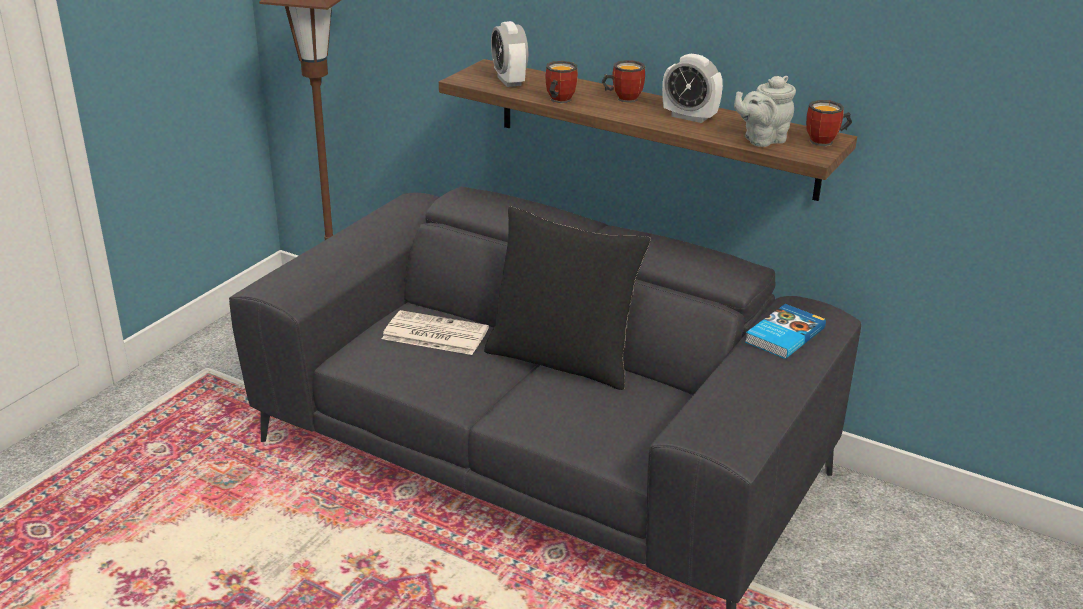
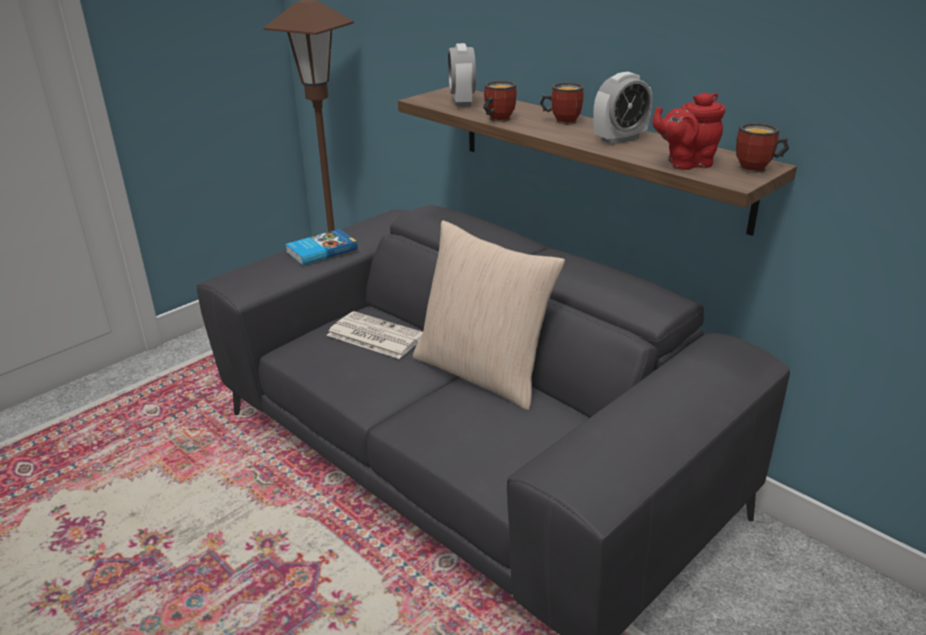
camera: 15 degrees right, 0 degrees up
(562, 359) = (483, 372): black pillow -> beige pillow
(689, 117) = (620, 139): alarm clock -> alarm clock turned 75 degrees counterclockwise
(762, 140) = (686, 163): grey teapot -> red teapot
(783, 335) = (695, 373): book -> book (321, 250)

